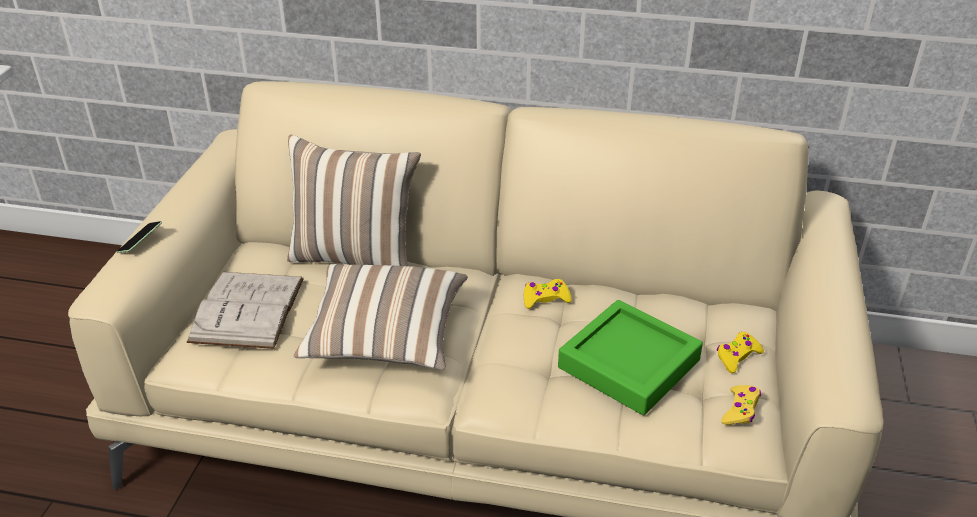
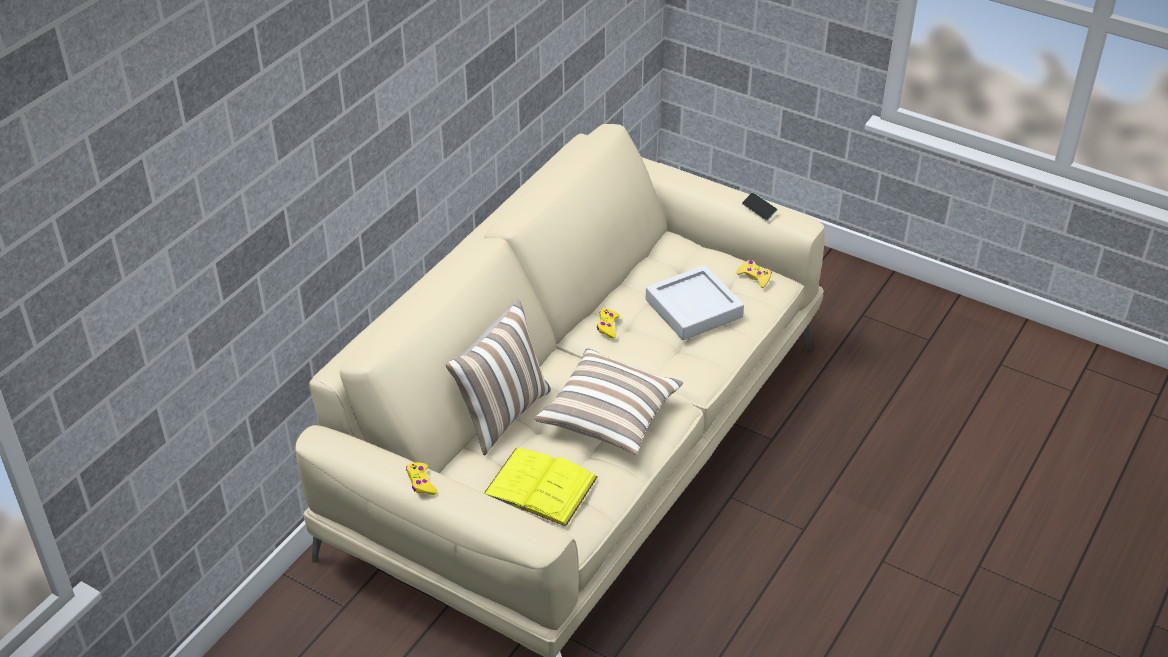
camera: 70 degrees left, 5 degrees up
(141, 243) = (478, 508): phone -> phone (759, 210)
(247, 309) = (540, 486): white book -> yellow book
(629, 364) = (693, 308): green tray -> grey tray
(737, 356) = (709, 261): yellow game controller -> yellow game controller (421, 482)

